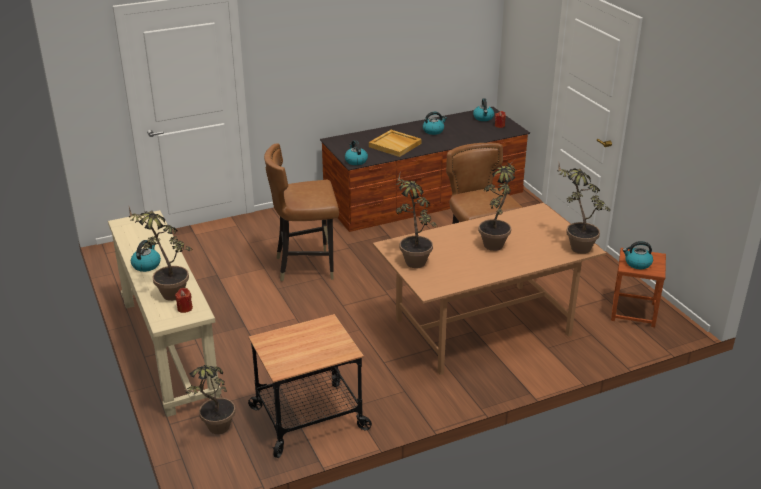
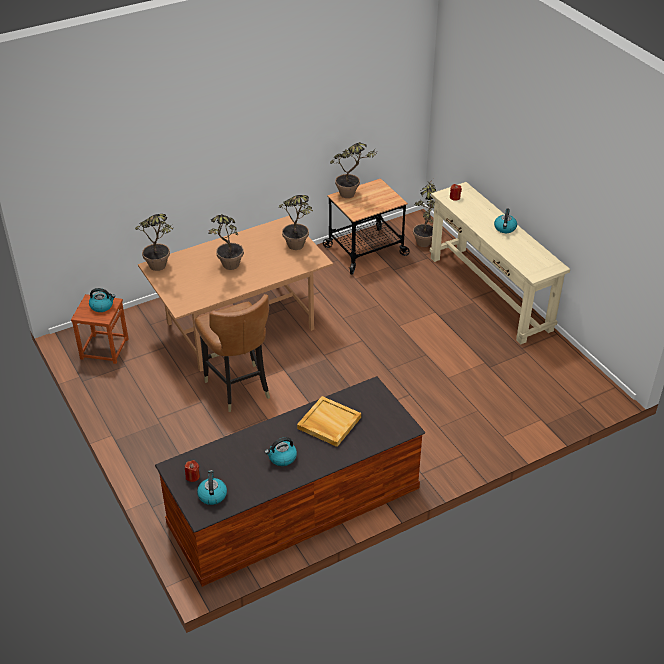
camera: 175 degrees right, 10 degrees up
(167, 292) = (474, 208): potted plant -> potted plant (352, 195)
(306, 266) = (407, 382): brown chair -> none
(355, 161) = (371, 389): kettle -> none

